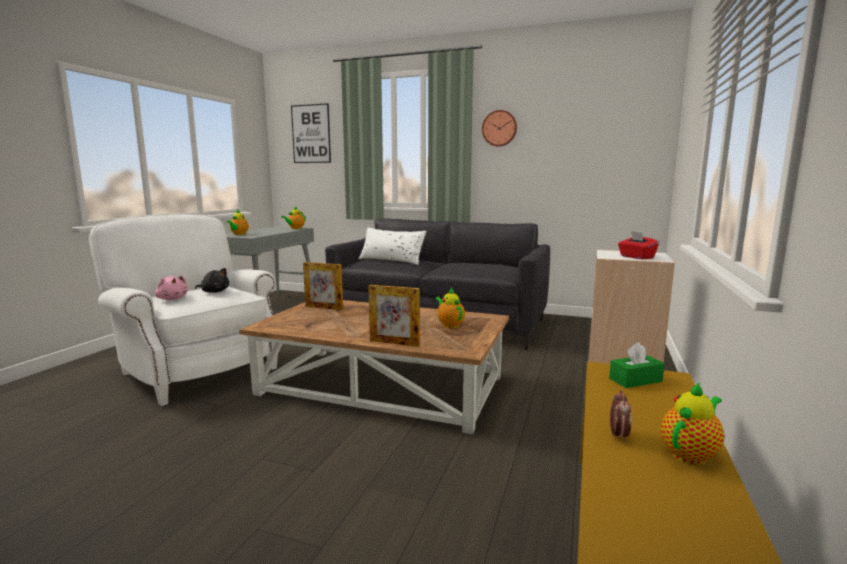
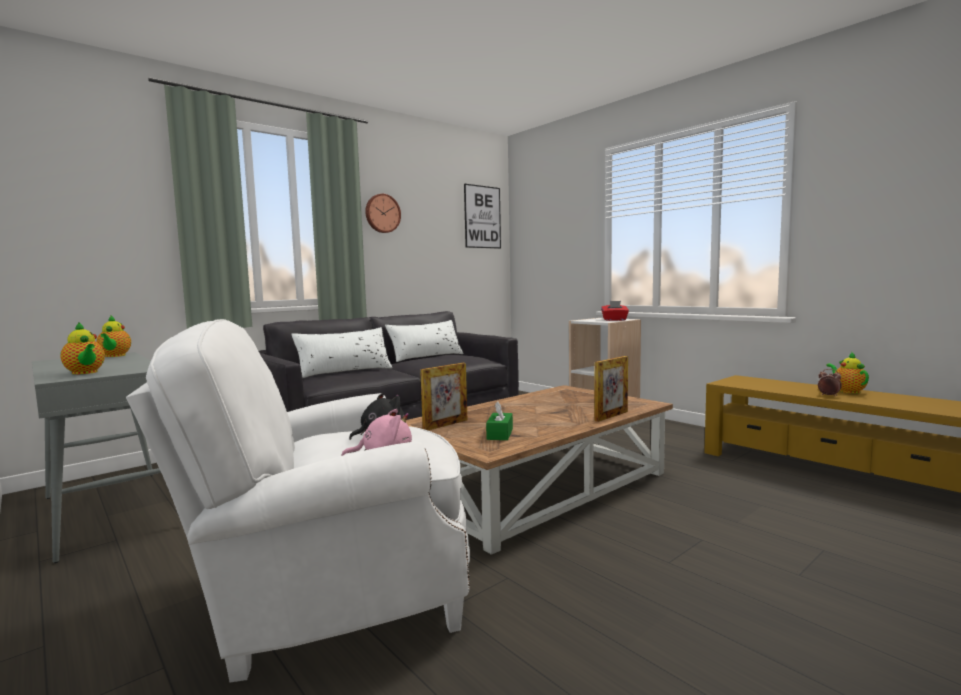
camera: 60 degrees left, 5 degrees down
(311, 134) = (86, 190): picture -> picture (482, 217)
(449, 325) = (573, 399): teapot -> none
(487, 263) = (426, 357): none -> white pillow
(635, 380) = (745, 382): green tissue box -> green tissue box (500, 434)

